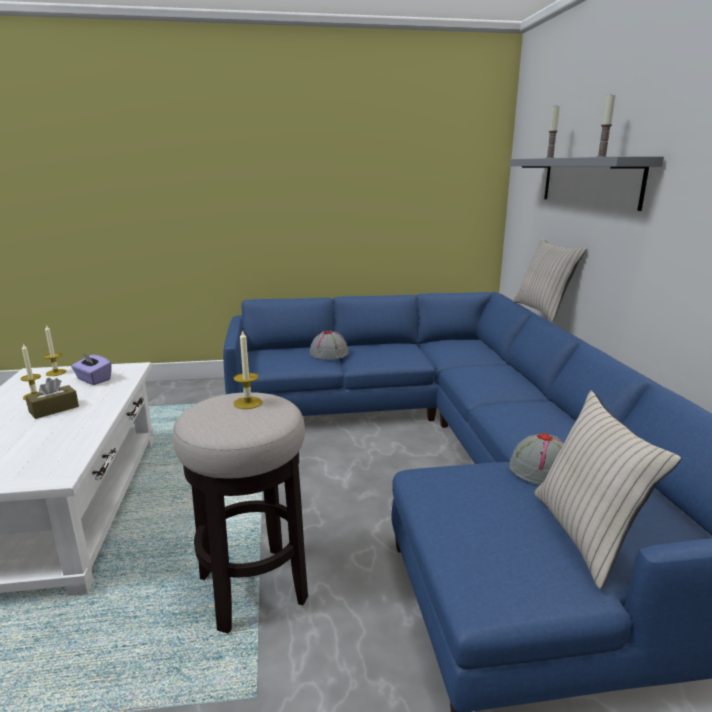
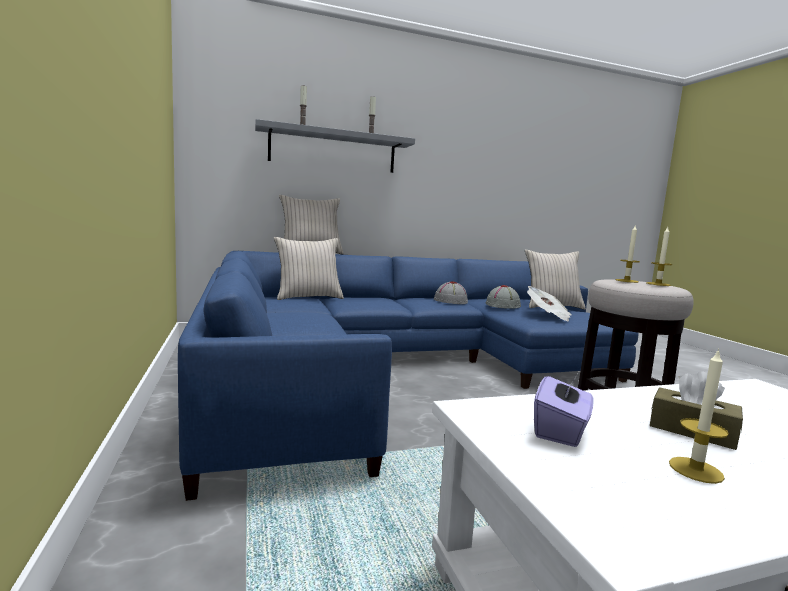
camera: 100 degrees left, 10 degrees down
(56, 372) = (579, 492): candle -> candle (658, 284)
(329, 353) = (301, 334): grey hat -> grey hat (450, 301)
(480, 502) = (548, 316): none -> newspaper
(489, 354) = (308, 297): none -> beige pillow

